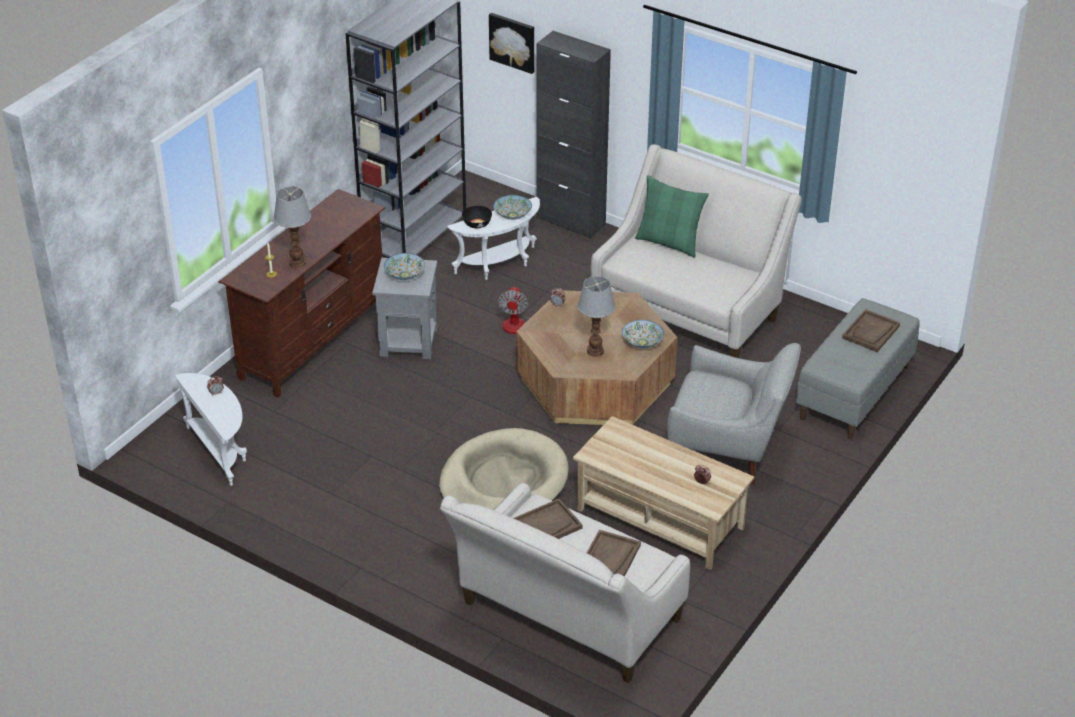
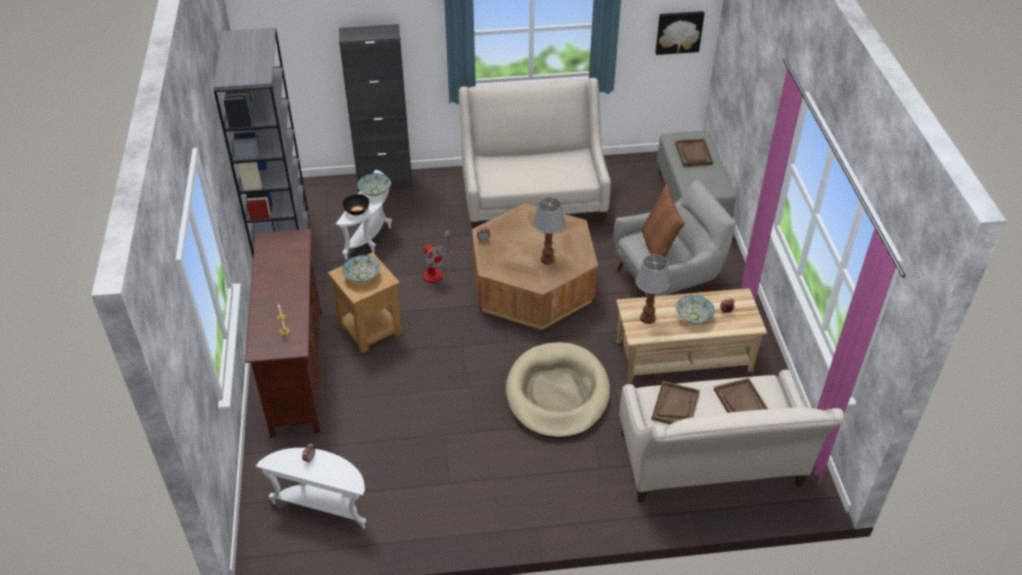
camera: 40 degrees left, 5 degrees up
(297, 263) = (295, 310): table lamp -> table lamp (648, 318)
(408, 340) = (370, 329): grey side table -> brown side table
(513, 42) = (298, 52): picture -> picture (678, 31)
(642, 342) = (570, 236): bowl -> bowl (693, 316)
(669, 243) = (506, 157): green pillow -> none
(712, 395) = (658, 247): none -> brown pillow

